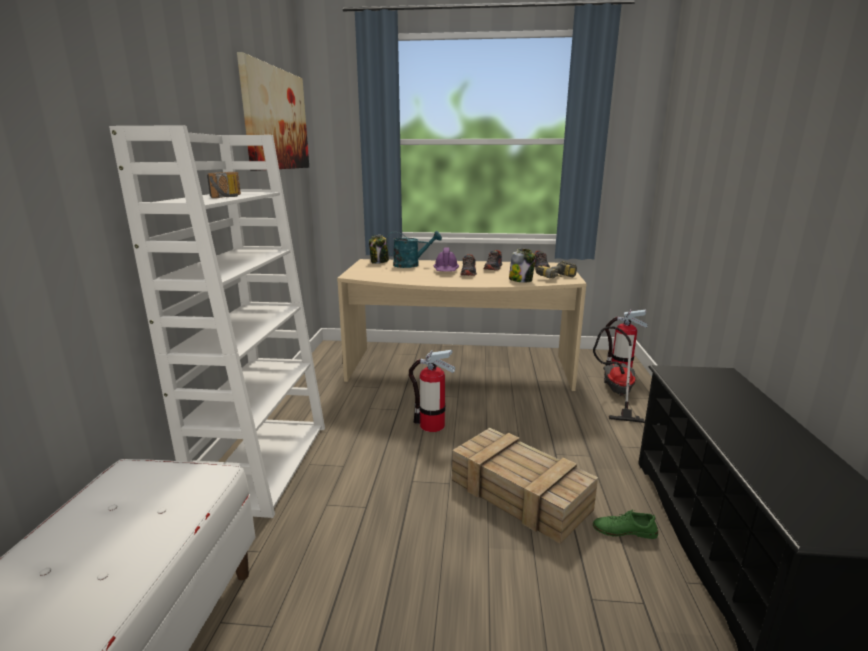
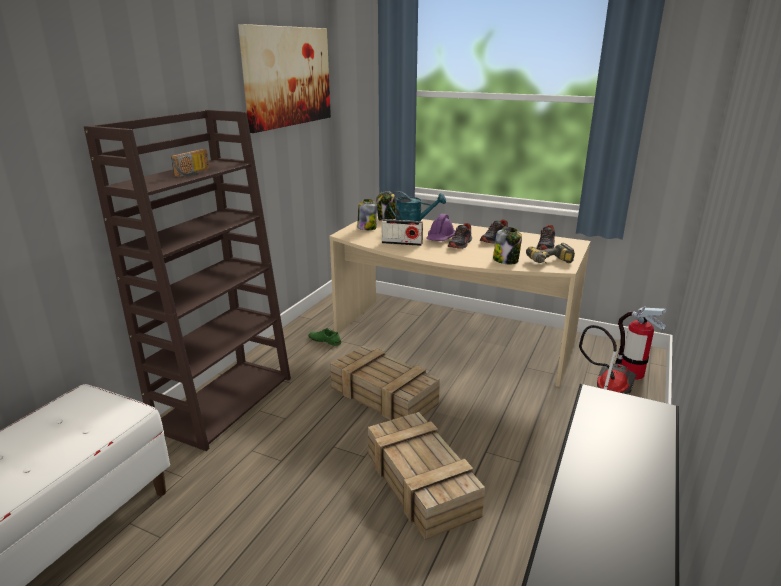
camera: 20 degrees right, 5 degrees up
(263, 463) = (225, 401): white bookcase -> brown bookcase
(368, 269) = (367, 228): none -> jar
(415, 277) = (402, 243): none -> radio
(431, 425) = (385, 395): fire extinguisher -> crate
(624, 531) = (496, 545): green shoe -> green shoe (325, 340)

